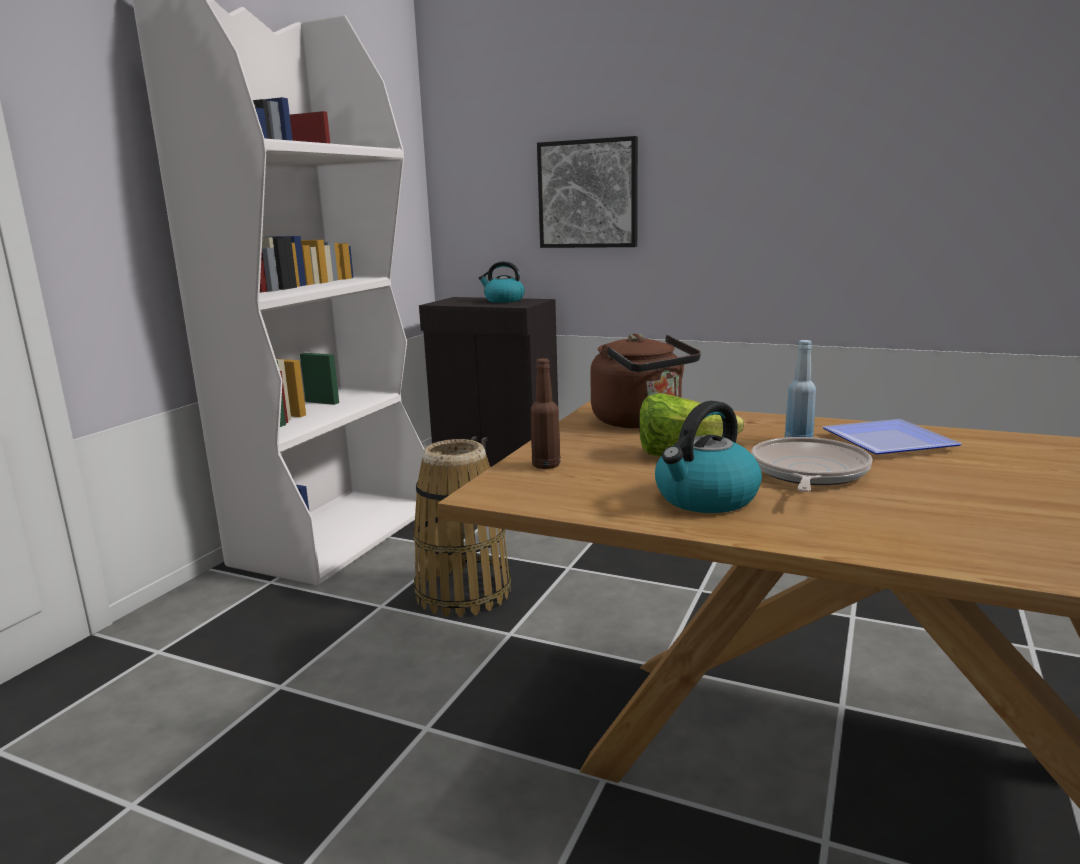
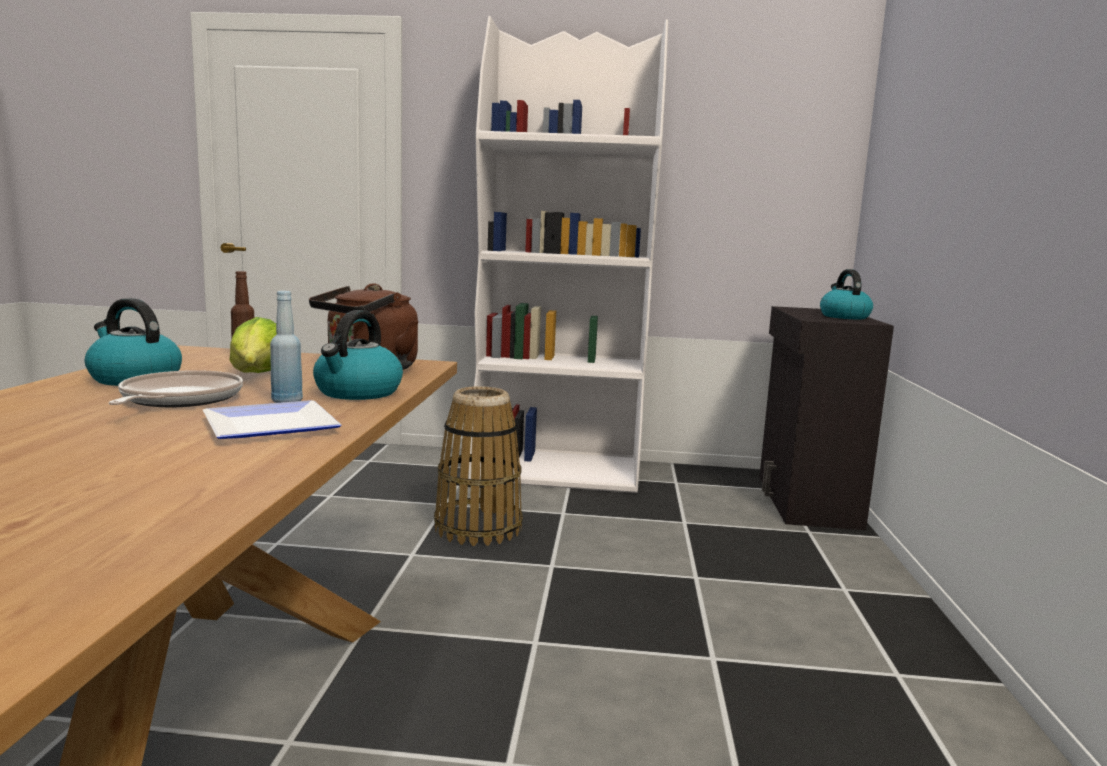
camera: 70 degrees right, 5 degrees down
(588, 194) = (940, 187): picture -> none
(752, 424) = (358, 393): none -> kettle
(807, 473) = (178, 399): frying pan -> frying pan turned 90 degrees counterclockwise

